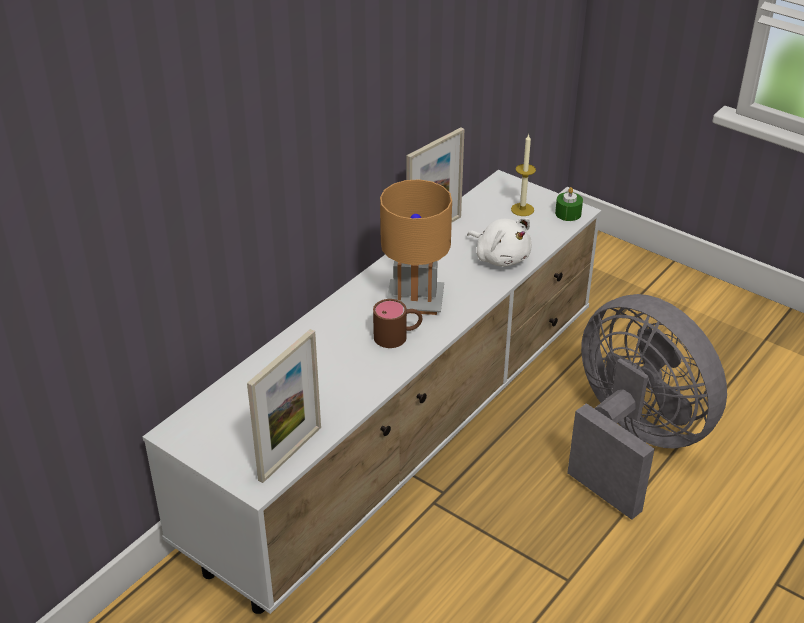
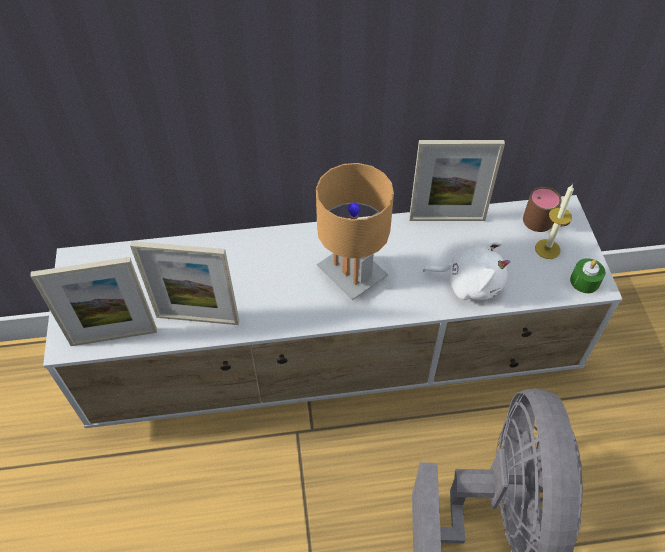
camera: 45 degrees right, 15 degrees up
(341, 398) = (197, 319): none -> picture frame
(398, 336) = (301, 296): brown mug -> brown mug (544, 223)
(500, 257) = (469, 283): white plush toy -> white plush toy turned 75 degrees counterclockwise

